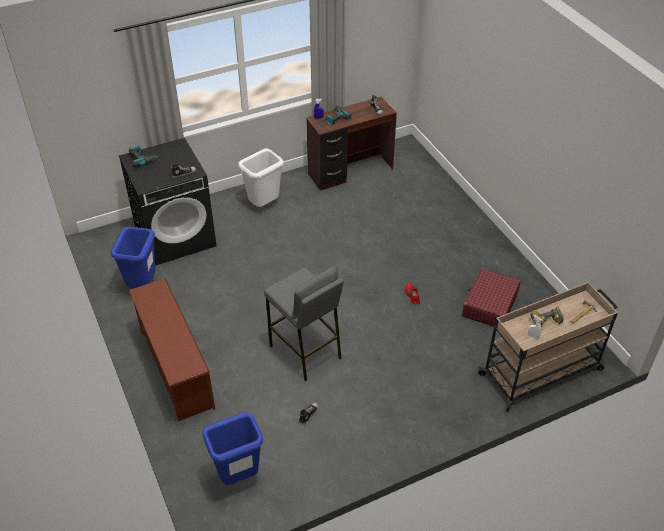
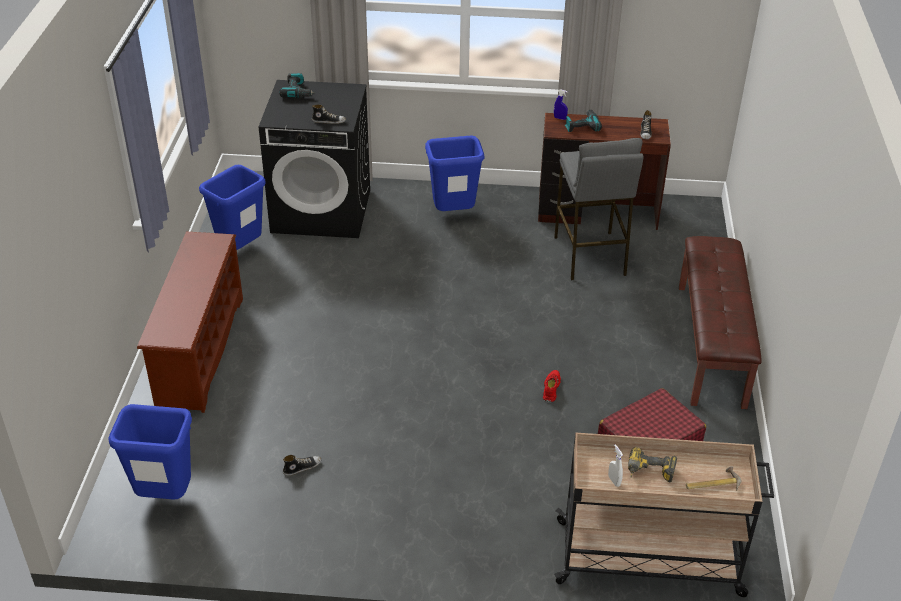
camera: 30 degrees right, 5 degrees down
(264, 205) = (454, 214): white trash can -> blue trash can
(305, 352) = (360, 397): grey stool -> grey stool (590, 256)
(476, 229) = (712, 344): none -> brown bench

